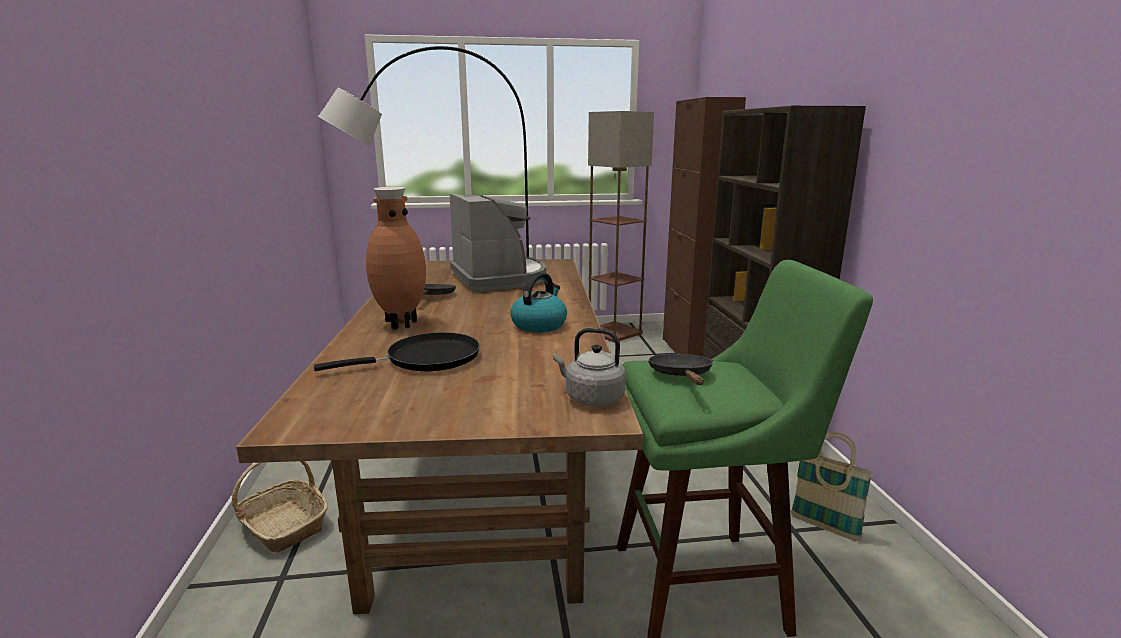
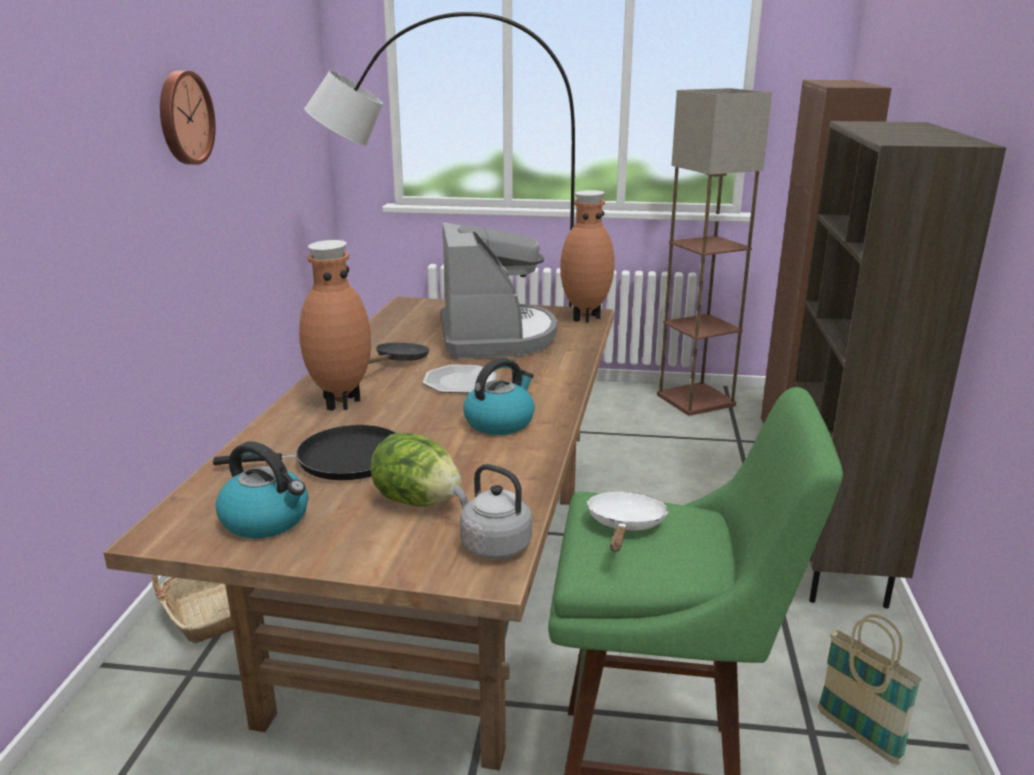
camera: 15 degrees right, 5 degrees up
(229, 106) = (183, 118): none -> wall clock
(385, 404) = (267, 520): none -> kettle
(490, 304) = (460, 381): none -> plate
(508, 377) = (416, 501): none -> lettuce
(556, 264) = (584, 317): none -> brown vase
(681, 376) = (625, 526): black frying pan -> white frying pan

